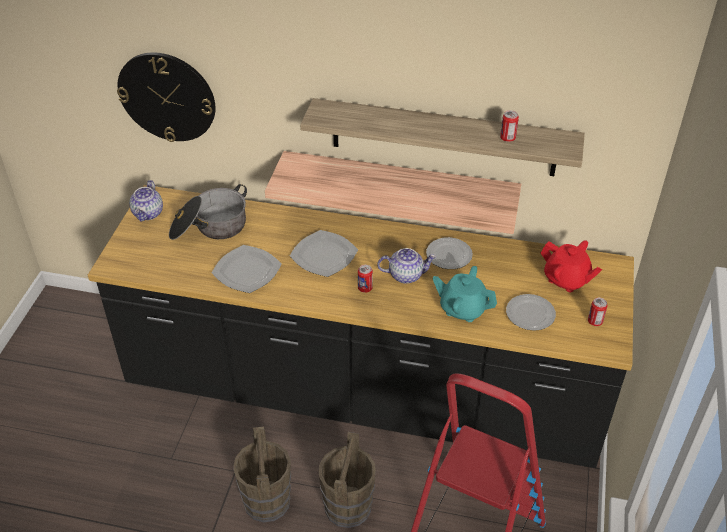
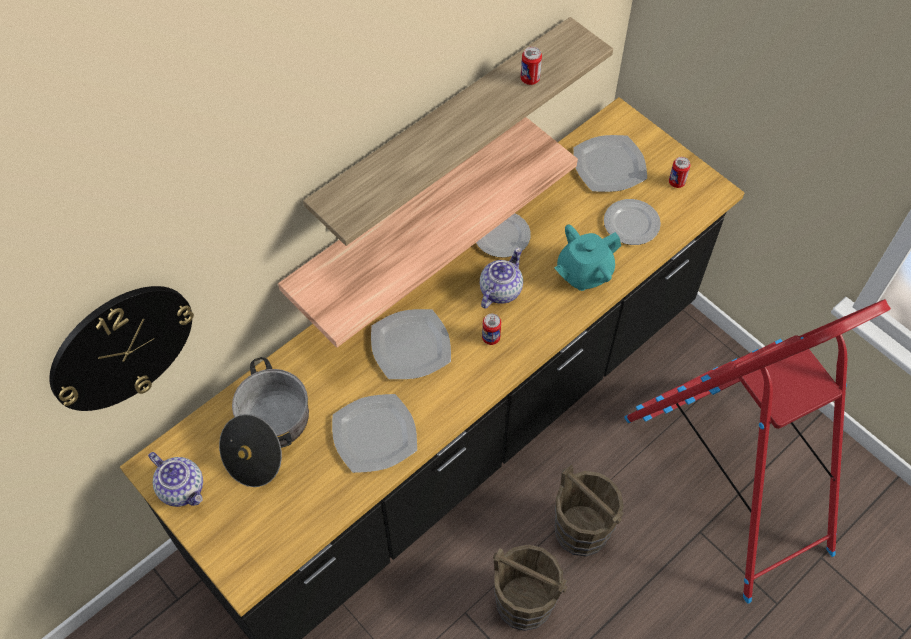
camera: 55 degrees left, 15 degrees up
(566, 279) = (609, 166): red teapot -> plate

